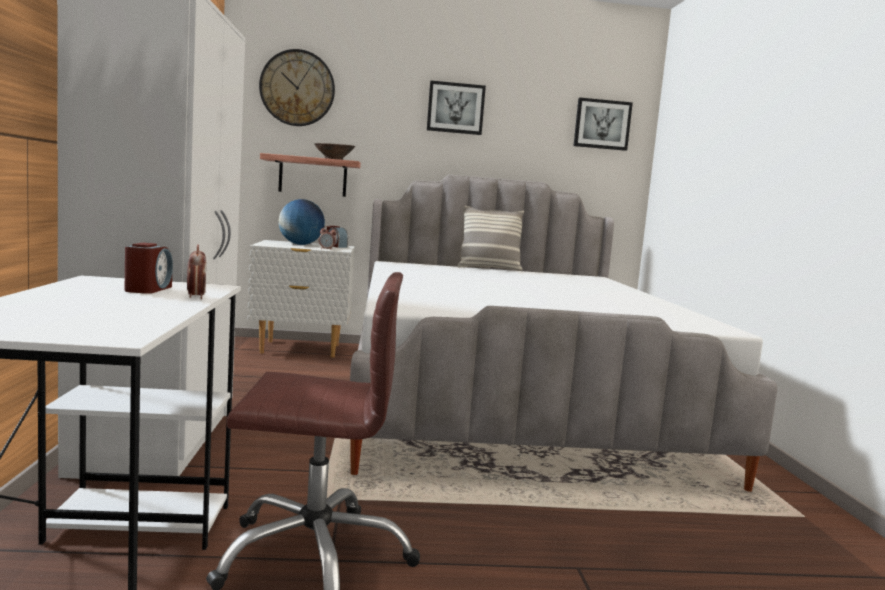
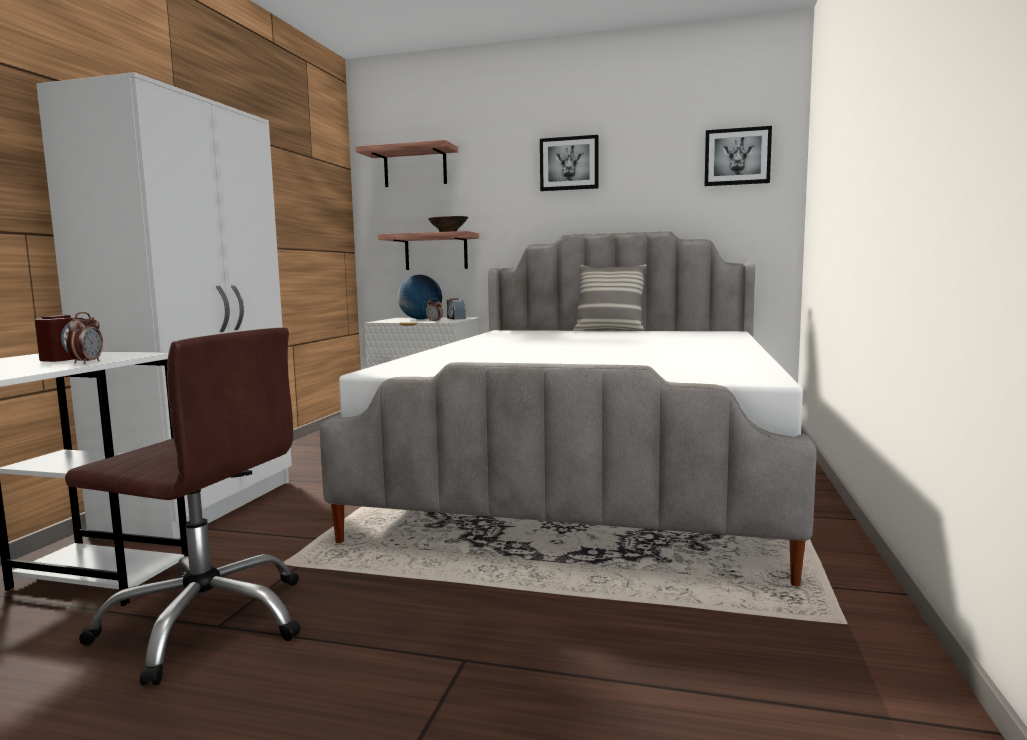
camera: 20 degrees right, 0 degrees up
(297, 88) = (415, 167): wall clock -> shelf

